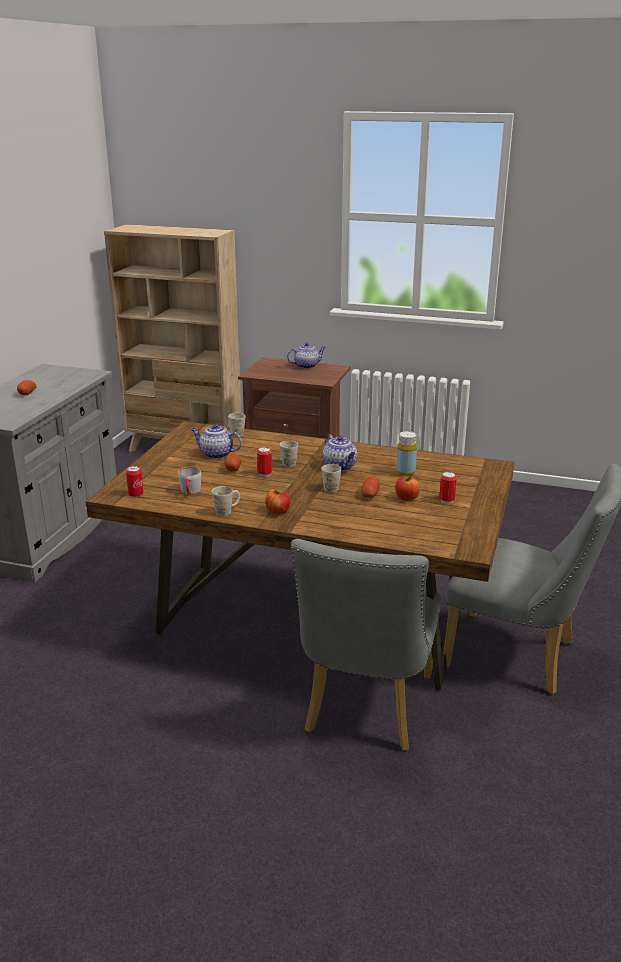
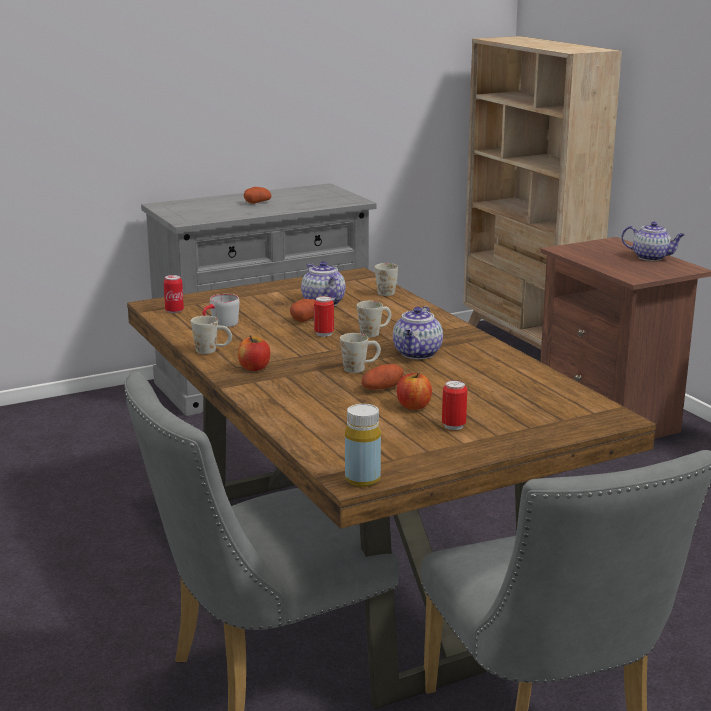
camera: 45 degrees right, 5 degrees down
(405, 472) = (479, 383): yellow bottle -> yellow bottle (362, 479)

